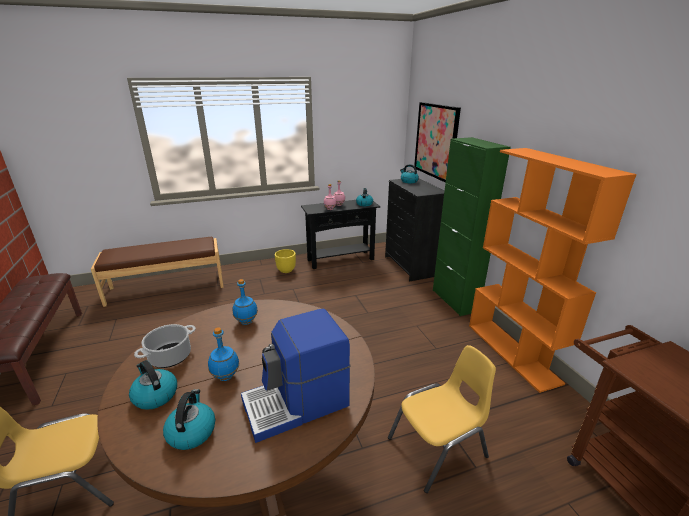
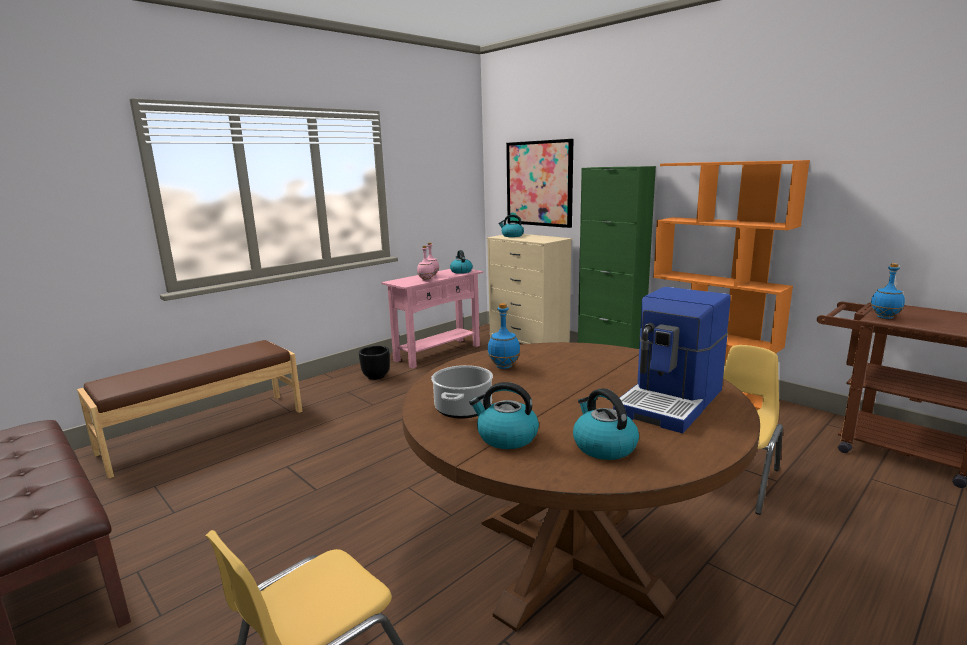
camera: 25 degrees left, 10 degrees down
(226, 376) = (562, 405): blue bottle -> blue bottle (885, 317)
(286, 270) = (376, 376): yellow planter -> black planter
(340, 259) = (438, 353): black console table -> pink console table
(410, 266) = (528, 343): black dresser -> beige dresser

